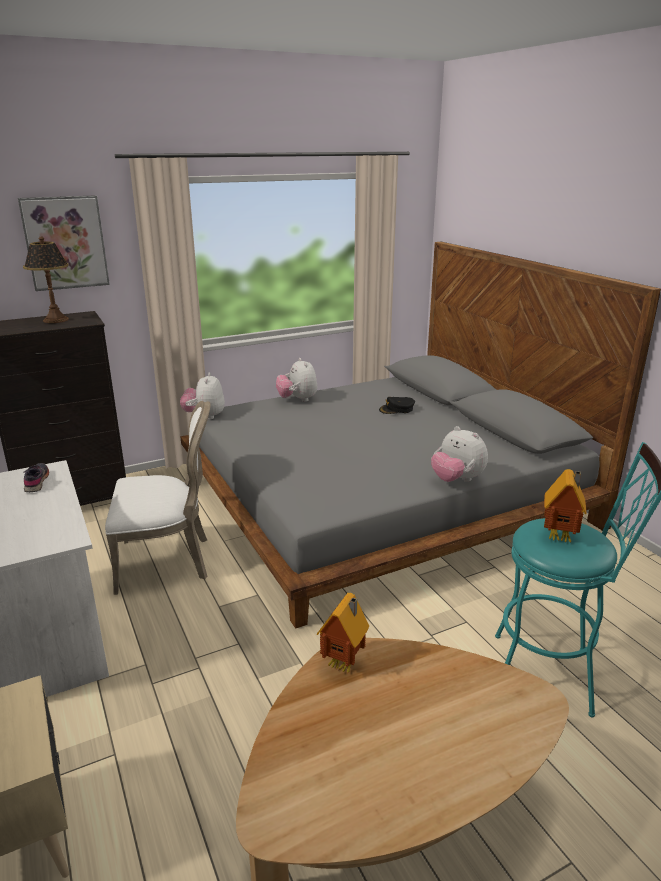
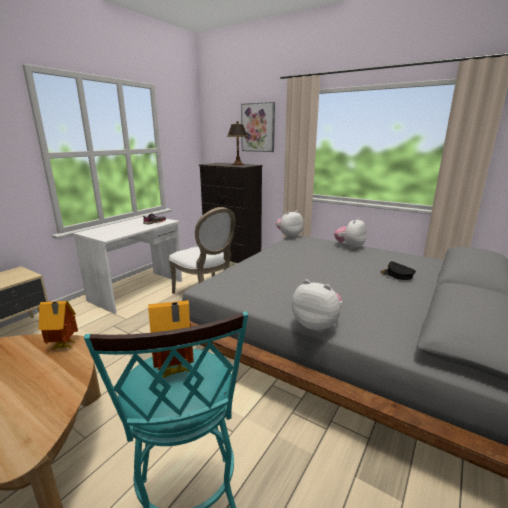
camera: 60 degrees right, 5 degrees down
(457, 480) = (316, 325): plush toy -> plush toy turned 105 degrees clockwise

